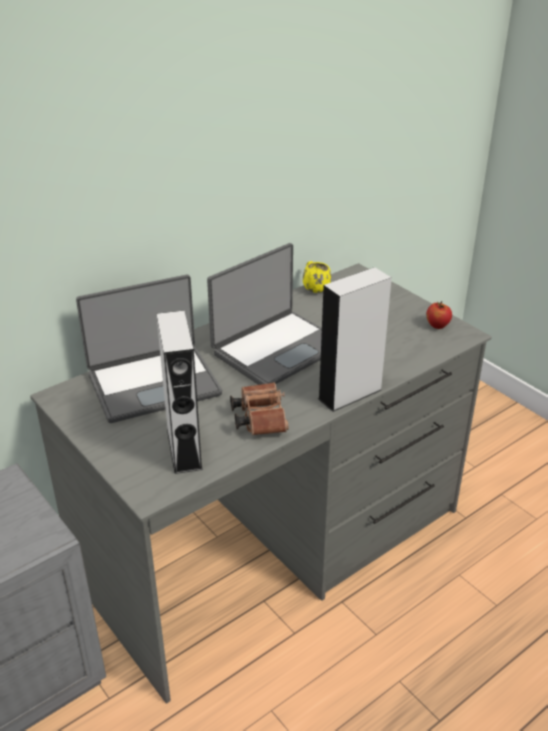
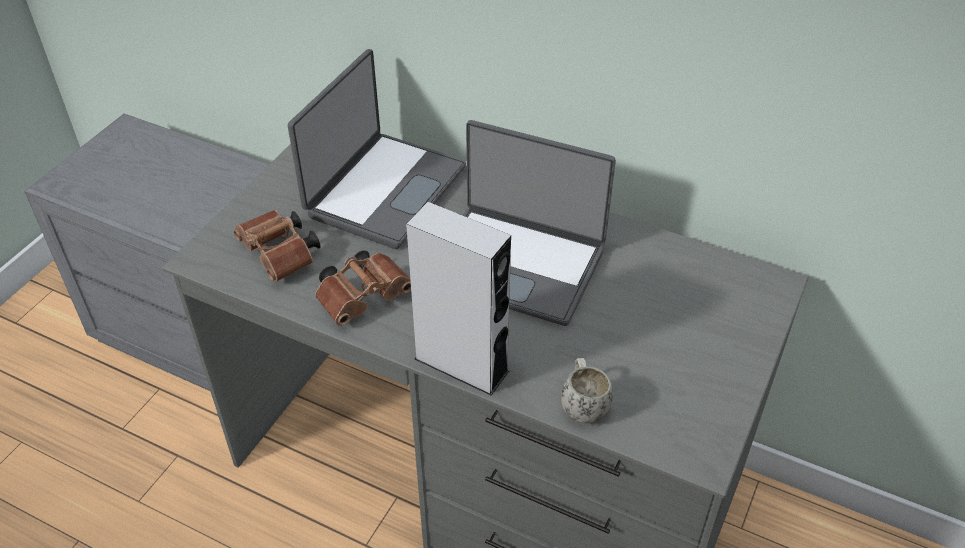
camera: 65 degrees right, 10 degrees up
(153, 383) = (384, 190): laptop -> laptop turned 105 degrees counterclockwise
(184, 449) = (281, 256): grey speaker -> brown binoculars
(314, 287) = (694, 251): yellow mug -> none
(408, 359) = (582, 404): none -> white mug
(437, 326) = (700, 416): apple -> none

